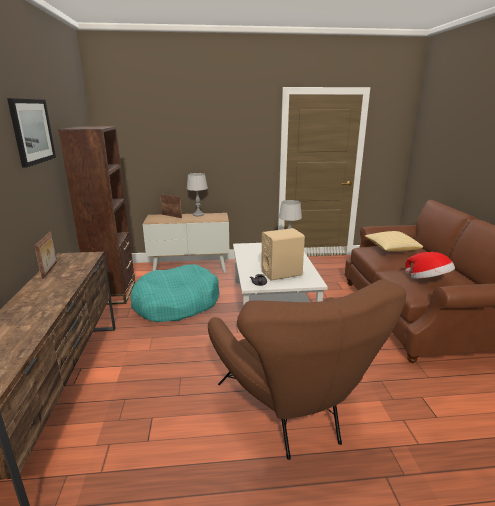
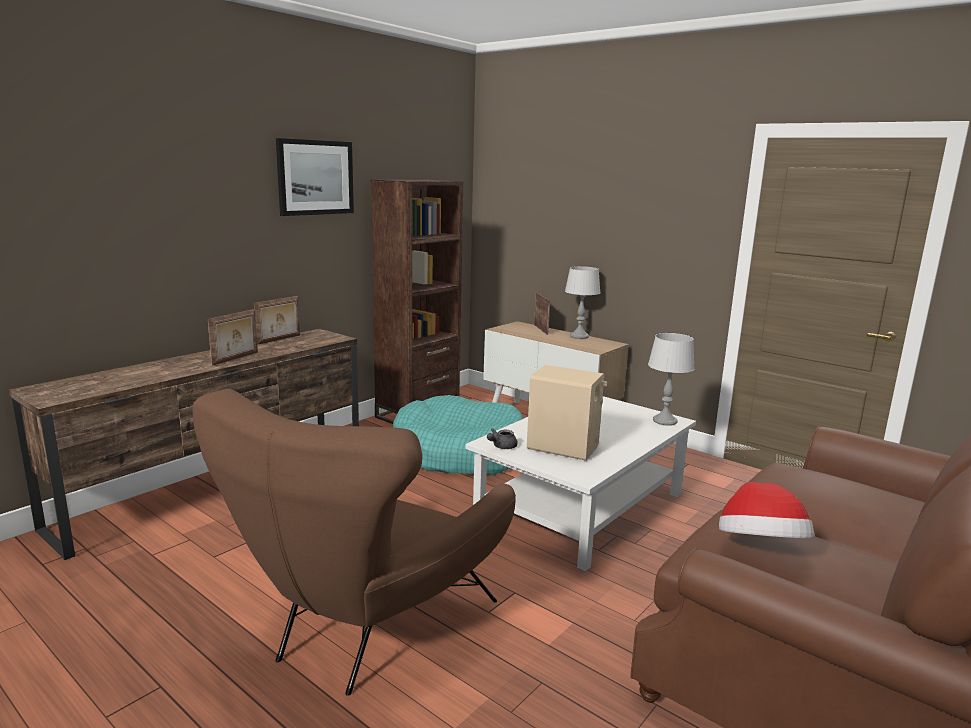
camera: 45 degrees right, 5 degrees down
(57, 294) = (236, 358): none -> picture frame
(391, 249) = (824, 484): pillow -> none

